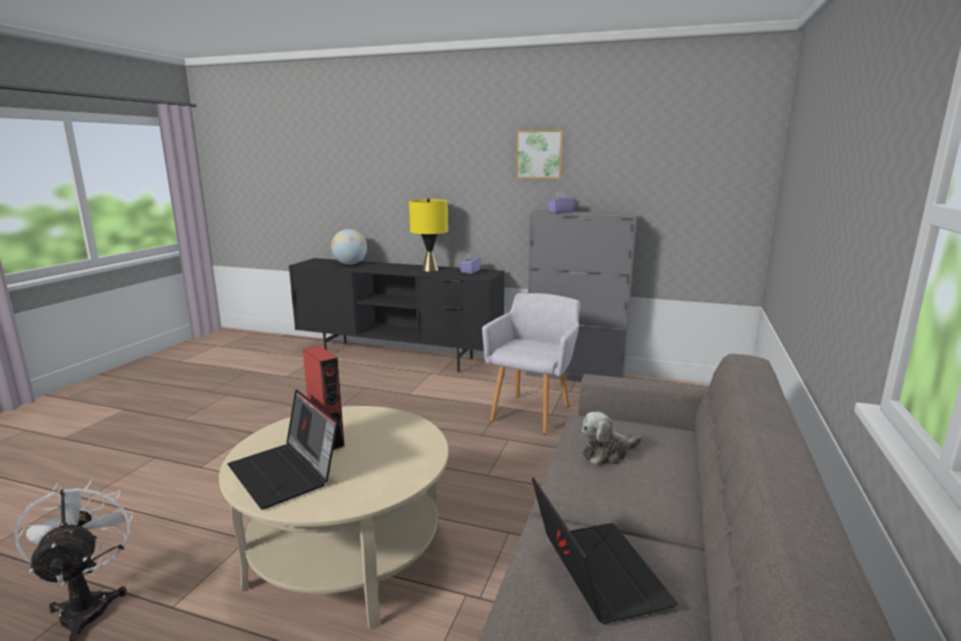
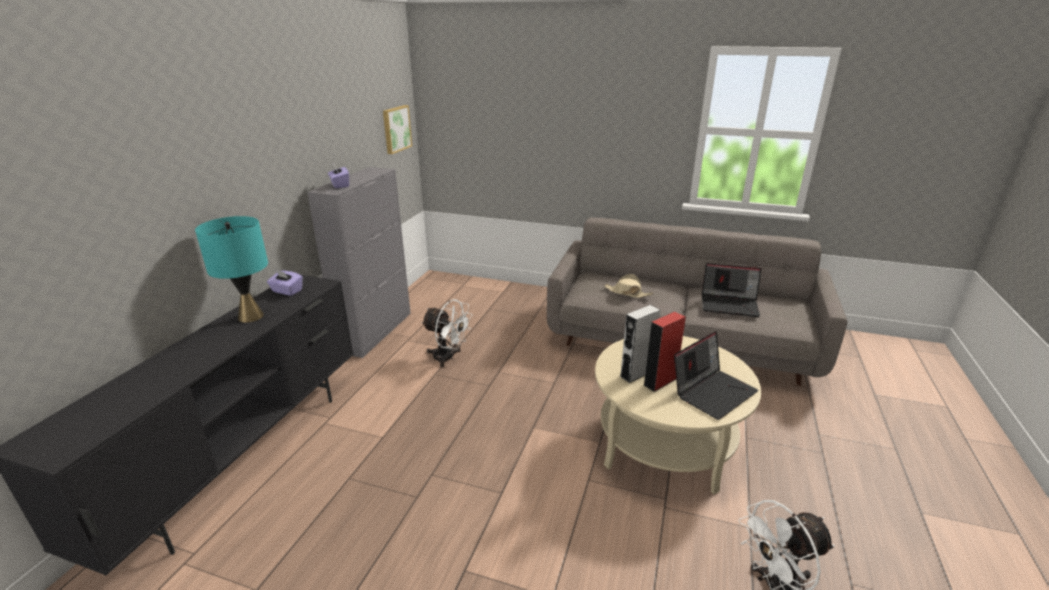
camera: 90 degrees left, 10 degrees up
(350, 264) = (131, 390): globe -> none
(351, 427) = (636, 373): none -> grey speaker
(430, 269) = (250, 316): yellow table lamp -> turquoise table lamp
(532, 411) = (448, 358): grey armchair -> white fan
(539, 154) = (289, 128): picture -> picture (396, 129)
(595, 572) = (730, 304): laptop -> laptop turned 150 degrees counterclockwise
(607, 453) = (627, 293): plush toy -> beige hat

